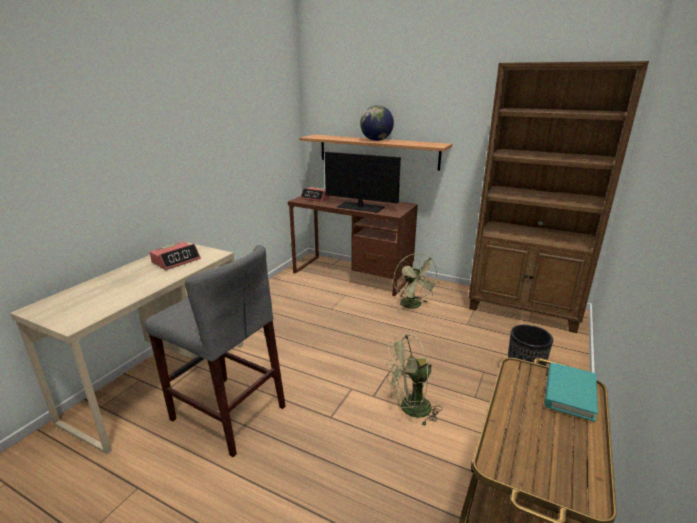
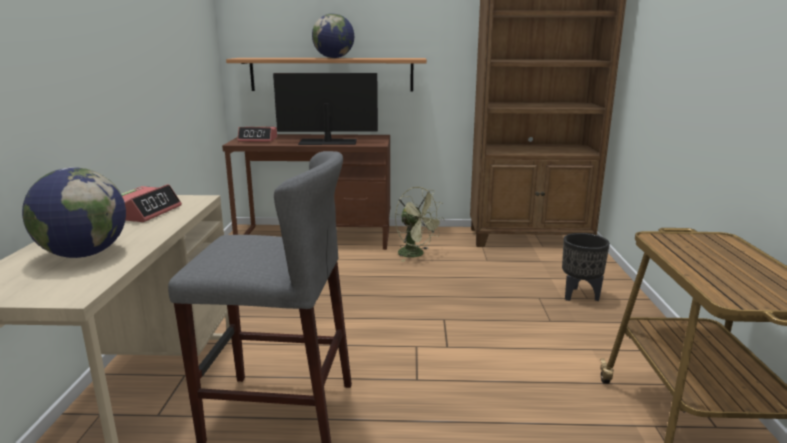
camera: 25 degrees left, 5 degrees down
(111, 291) = (84, 254): none -> globe
(409, 409) = (496, 348): green fan -> none
(569, 393) = (718, 244): turquoise book -> none

